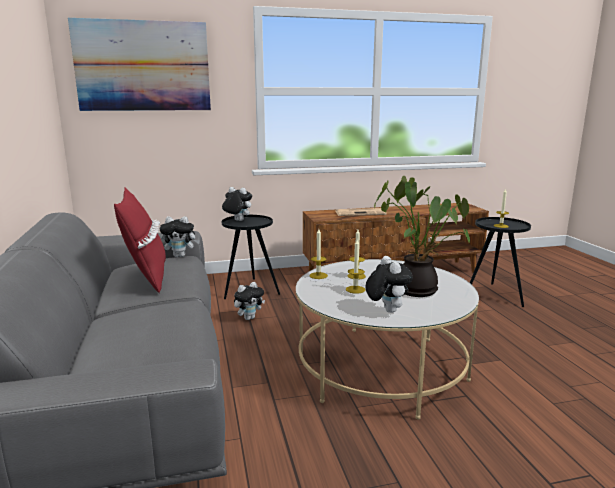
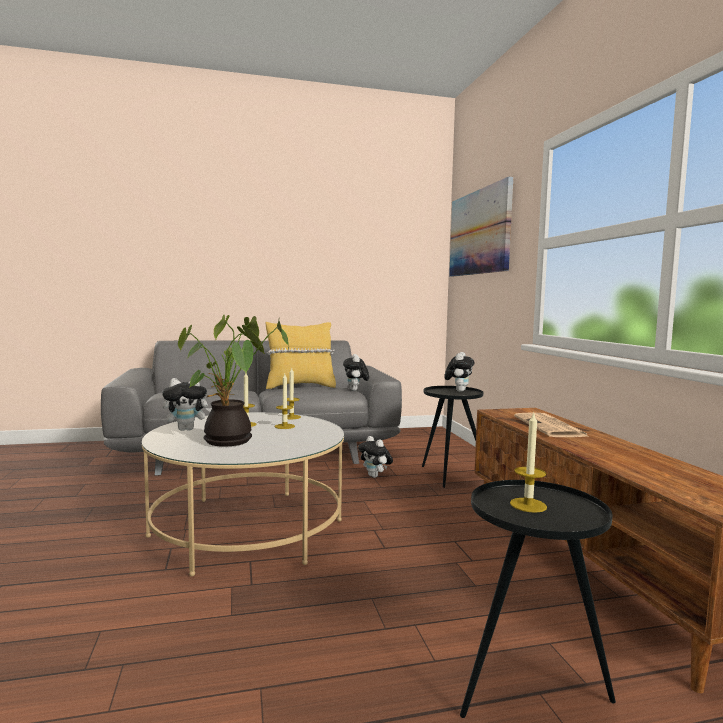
camera: 90 degrees right, 10 degrees down
(146, 278) = (300, 386): red pillow -> yellow pillow

